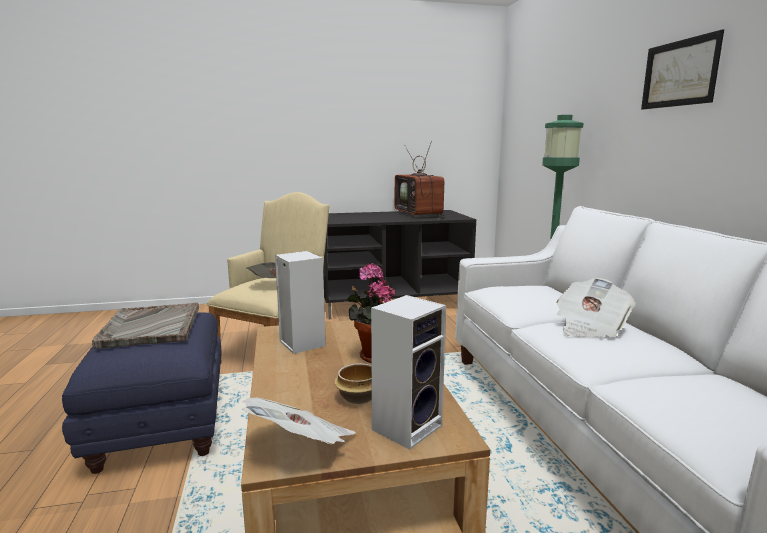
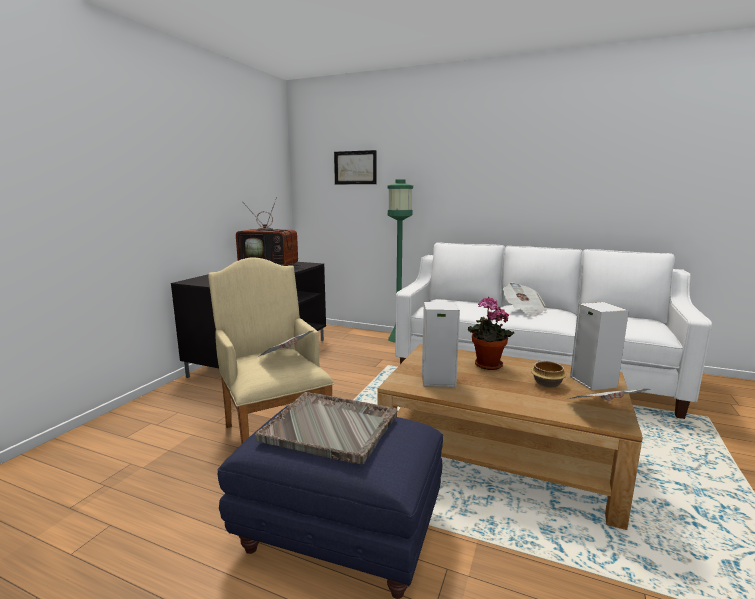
camera: 55 degrees left, 0 degrees up
(679, 73) = (485, 160): picture -> picture (355, 167)

